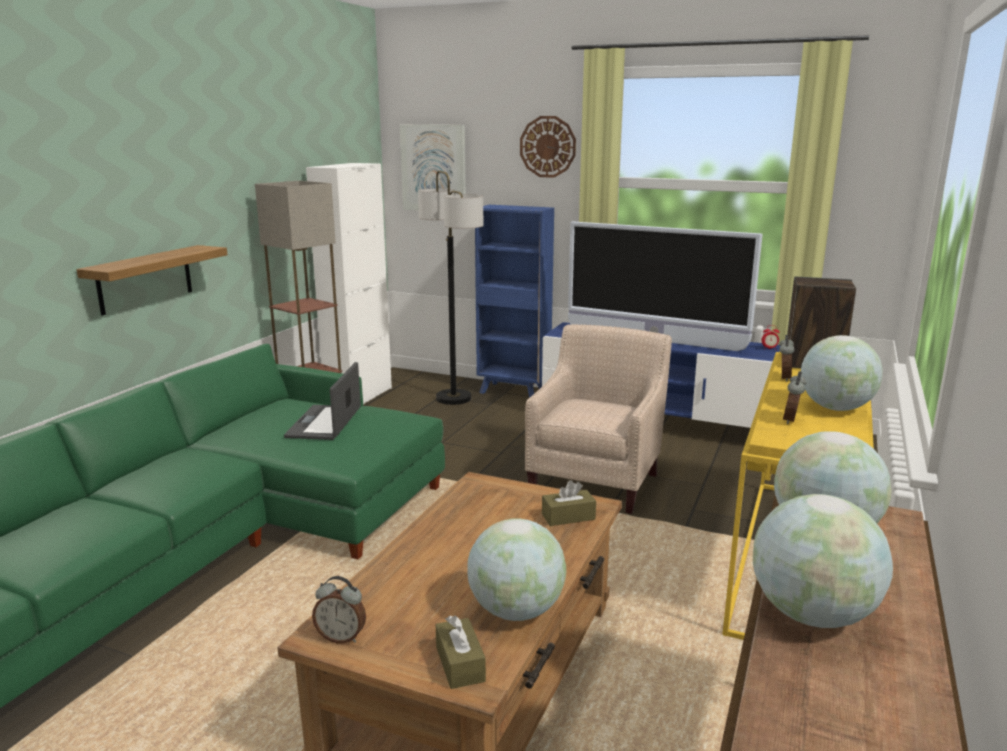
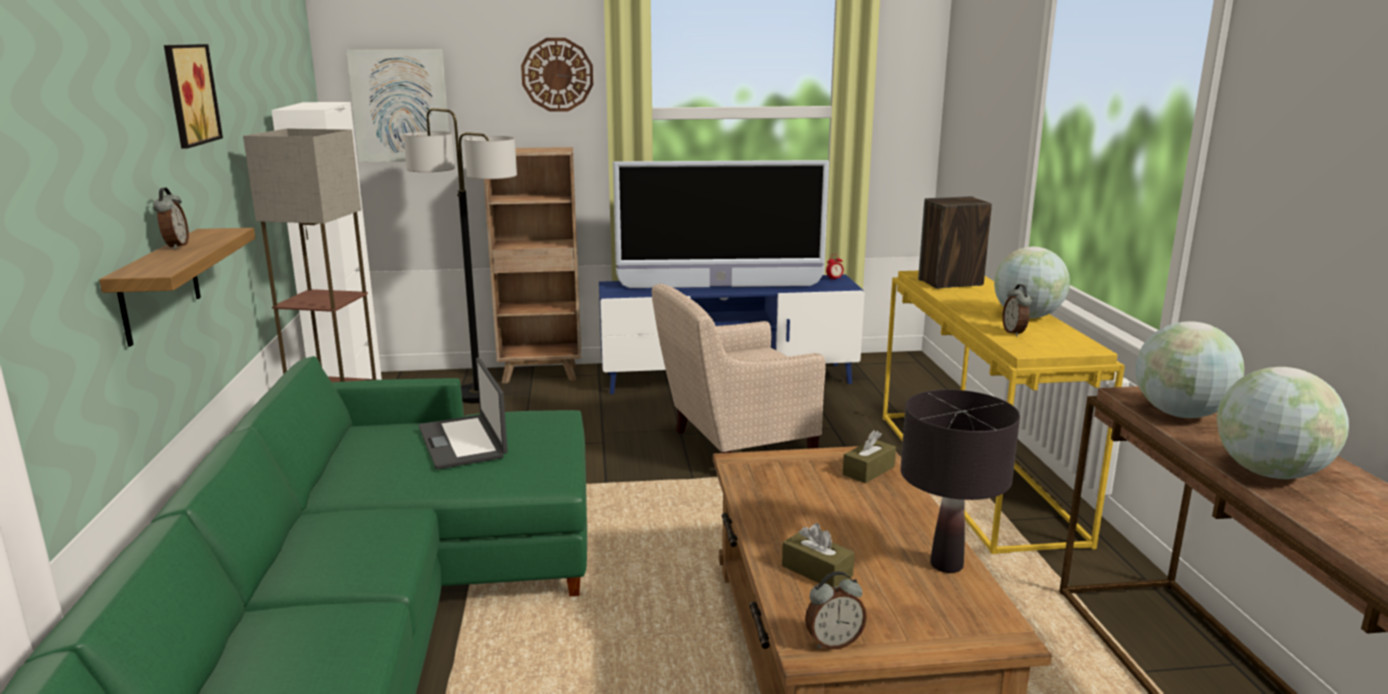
camera: 30 degrees left, 0 degrees up
(202, 153) = (187, 94): none -> picture
(460, 664) = (968, 624): brown tissue box -> brown tissue box (817, 571)
(514, 392) = (541, 374): blue bookcase -> brown bookcase
(515, 611) = (946, 565): globe -> black table lamp
(597, 479) = (733, 446): beige armchair -> beige armchair turned 105 degrees counterclockwise
(783, 378) = (948, 298): alarm clock -> alarm clock (175, 246)

